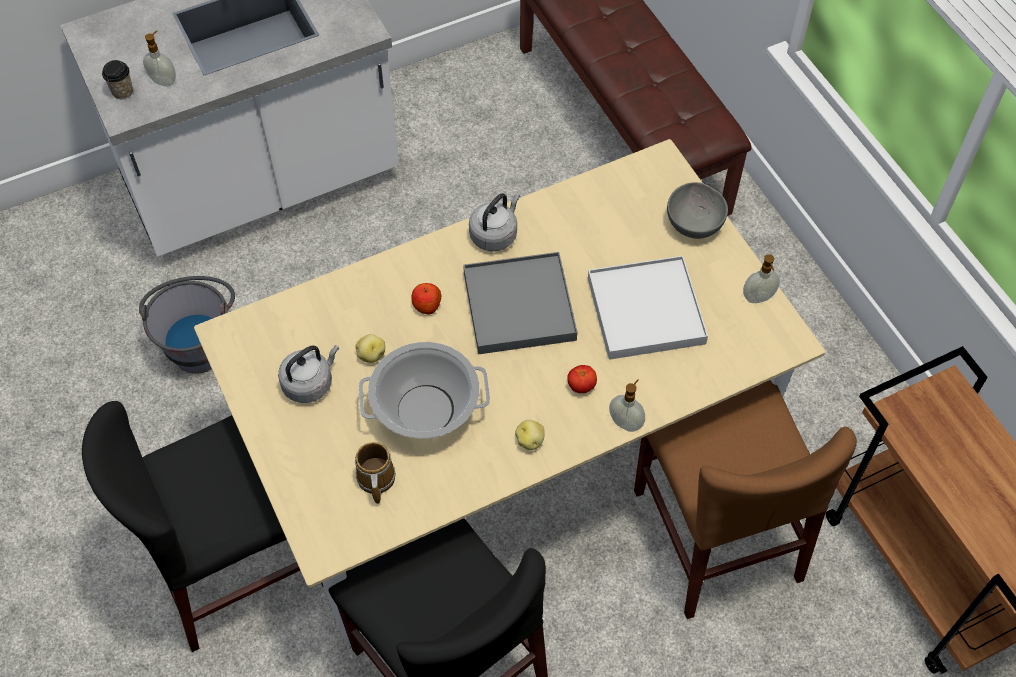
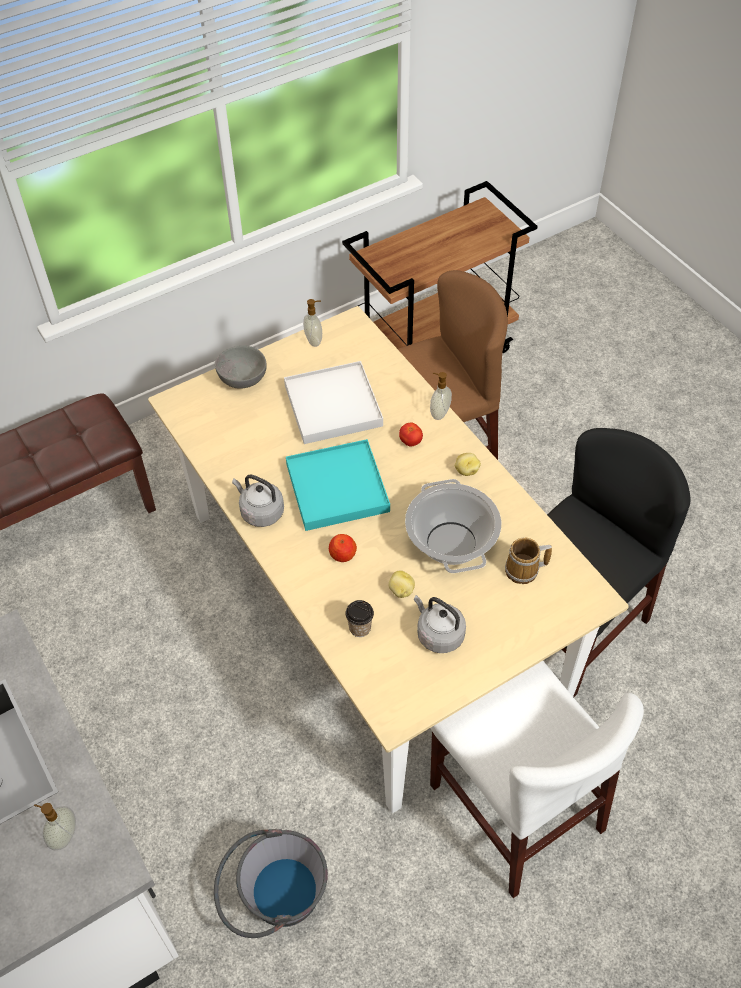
camera: 95 degrees left, 5 degrees down
(122, 92) = (79, 881): cup -> cup (360, 628)
(238, 564) = (515, 807): black chair -> white chair
(519, 306) = (337, 488): grey tray -> turquoise tray

